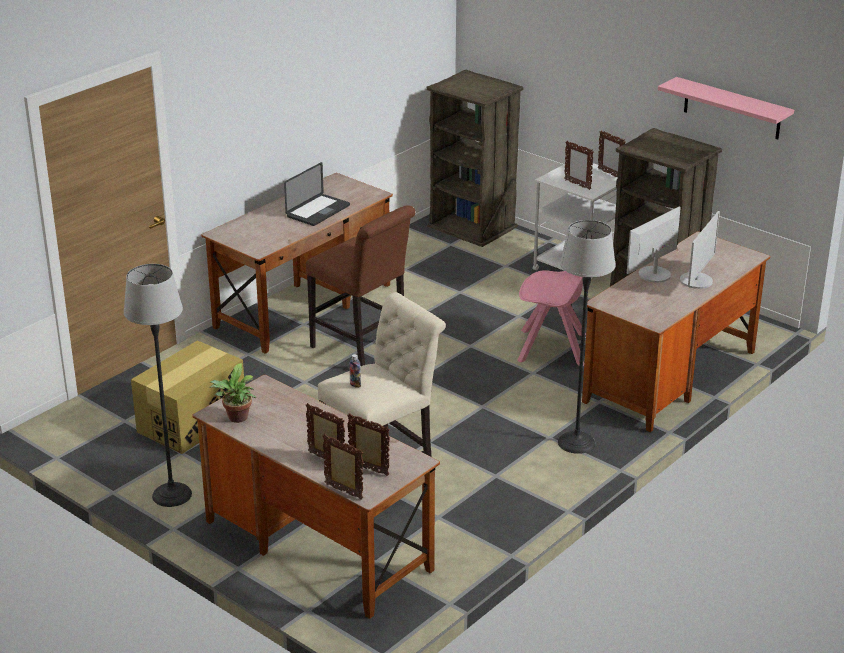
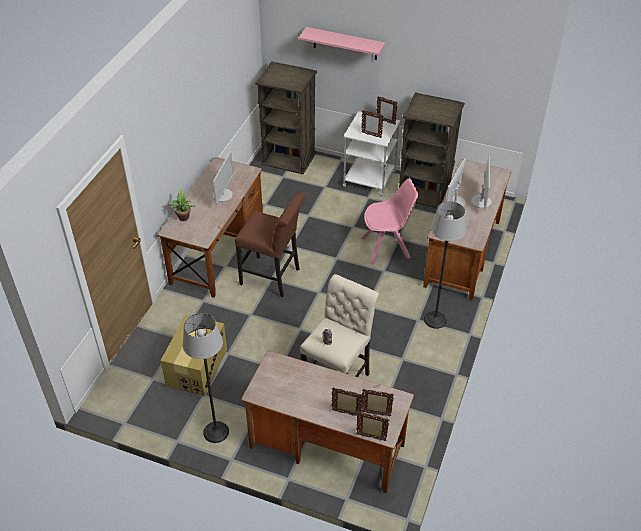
camera: 20 degrees left, 15 degrees up
(236, 419) = (271, 395): potted plant -> potted plant (183, 218)
(318, 211) = (223, 195): laptop -> monitor
(732, 109) = (470, 78): pink shelf -> pink shelf (345, 44)

